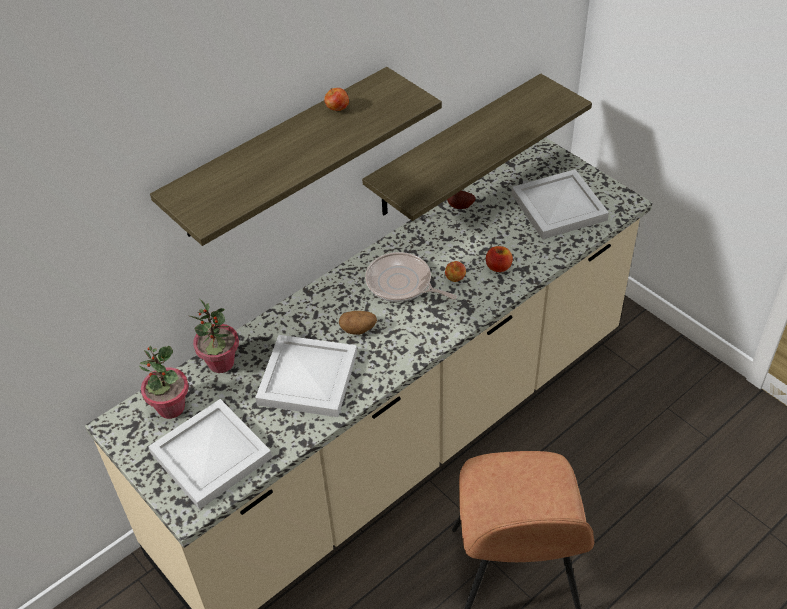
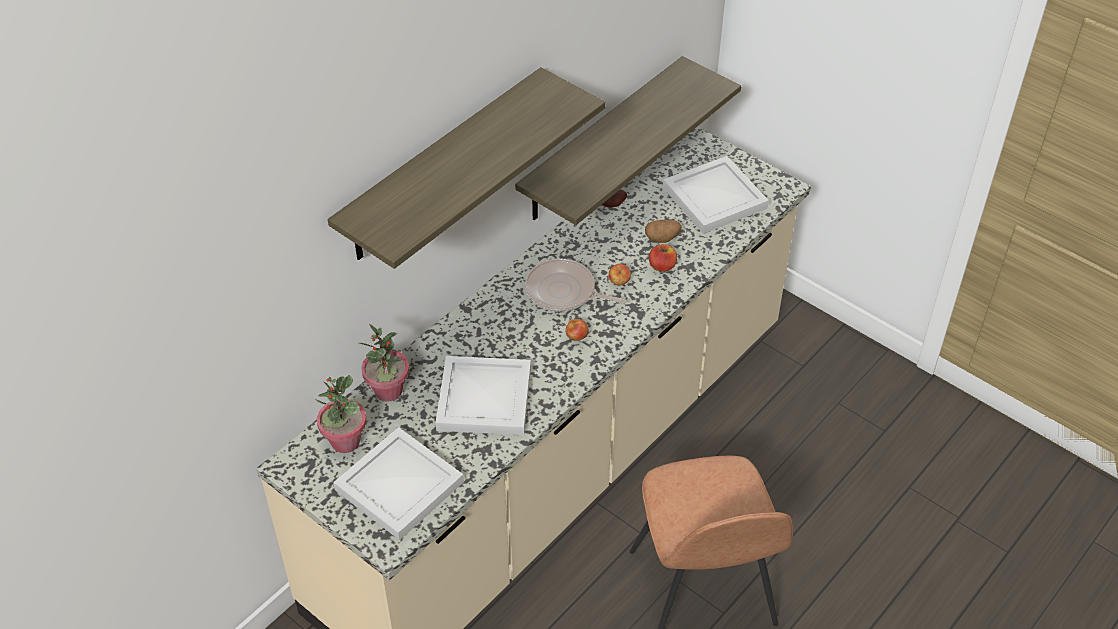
camera: 10 degrees left, 0 degrees up
(337, 109) = (500, 116): apple -> apple (576, 337)
(358, 329) = (527, 343): potato -> potato (662, 238)

